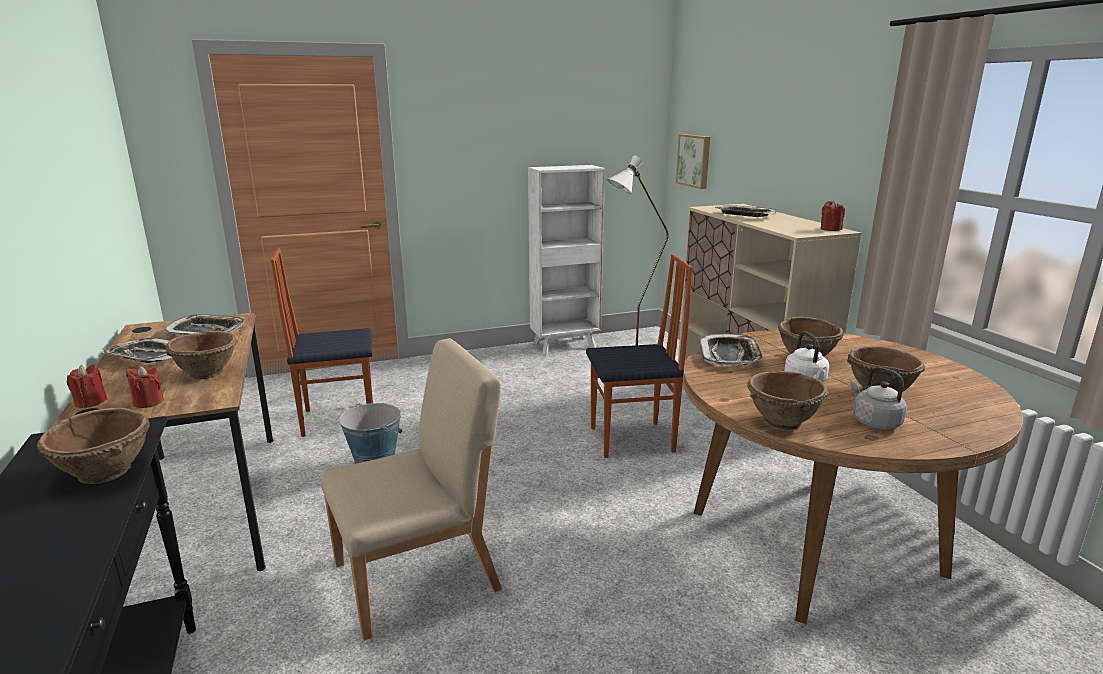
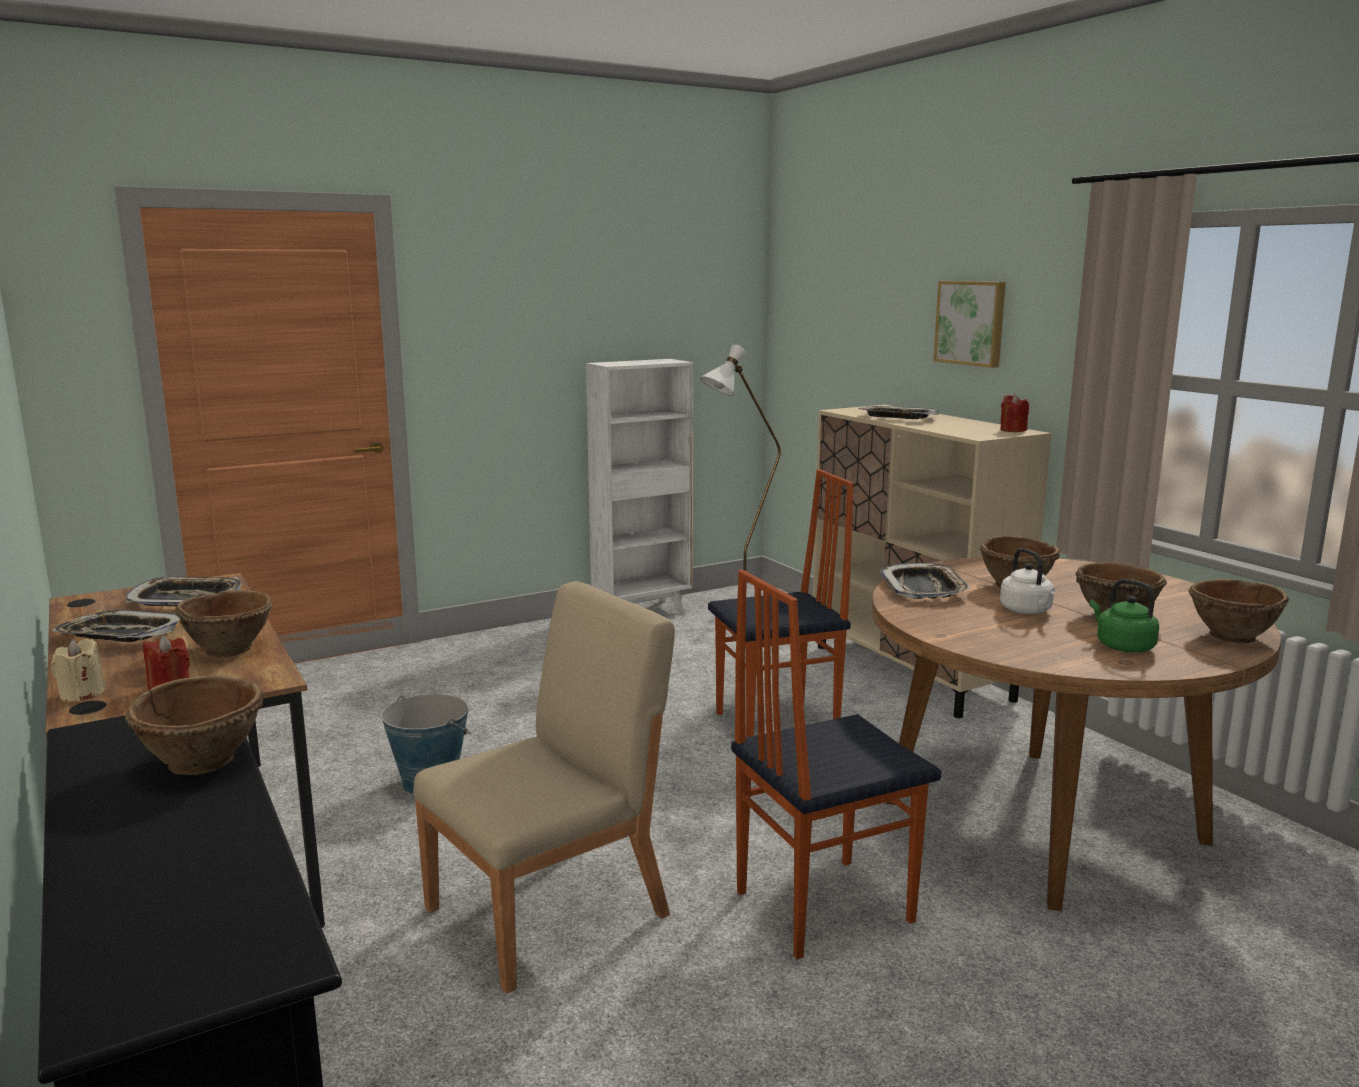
camera: 10 degrees left, 5 degrees down
(90, 402) = (82, 694): red candle -> beige candle
(338, 418) = (347, 728): chair -> chair (821, 905)
(695, 160) = (809, 351): picture -> picture (971, 323)
(782, 422) = (1019, 654): brown bowl -> brown bowl (1231, 637)
(874, 422) = (1122, 646): grey kettle -> green kettle

